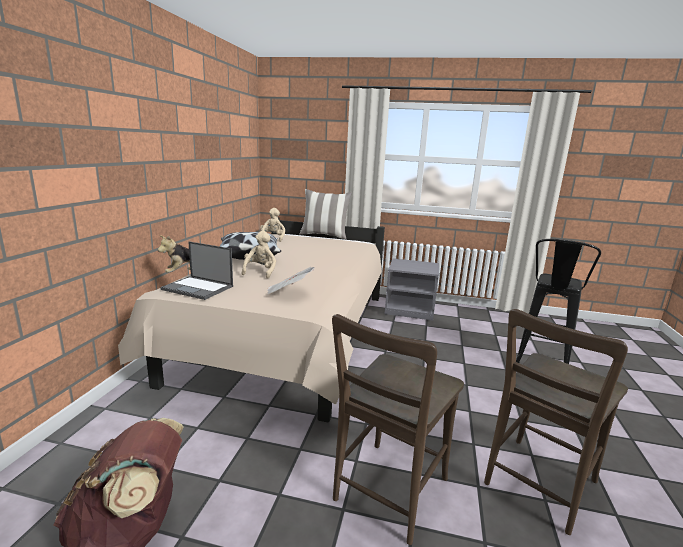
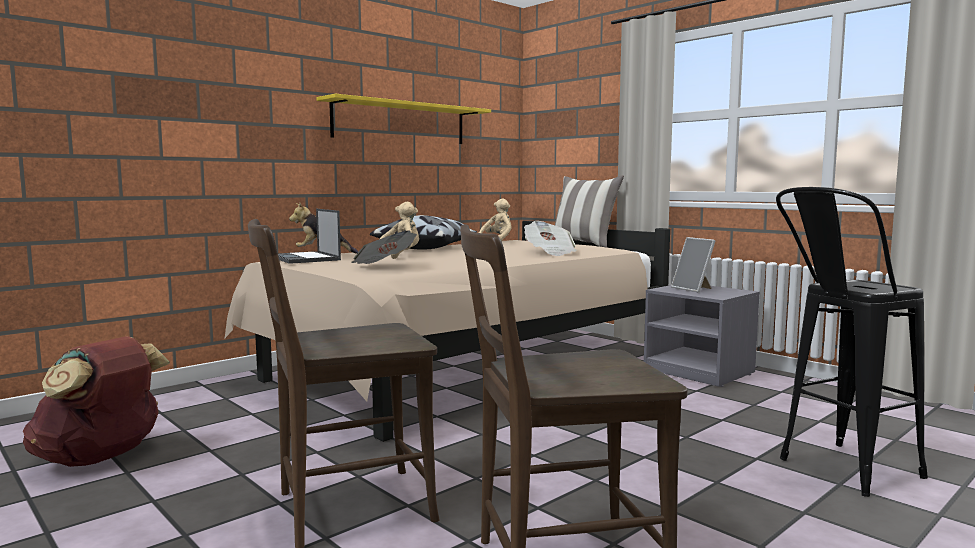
camera: 35 degrees right, 10 degrees down
(202, 152) = (401, 123): none -> yellow shelf
(342, 254) = (549, 253): none -> newspaper
(409, 265) = (694, 289): none -> picture frame

